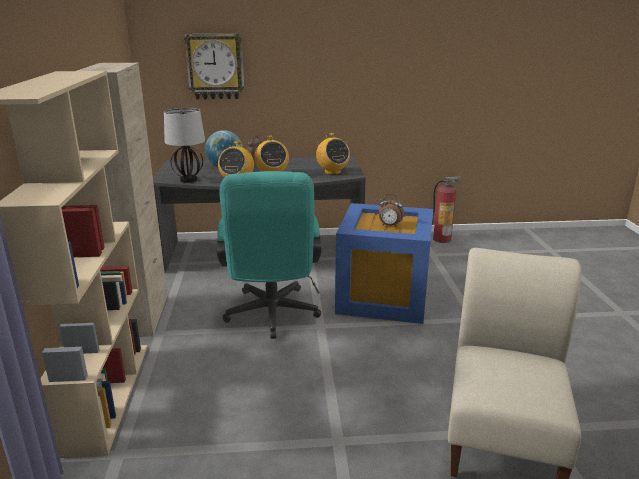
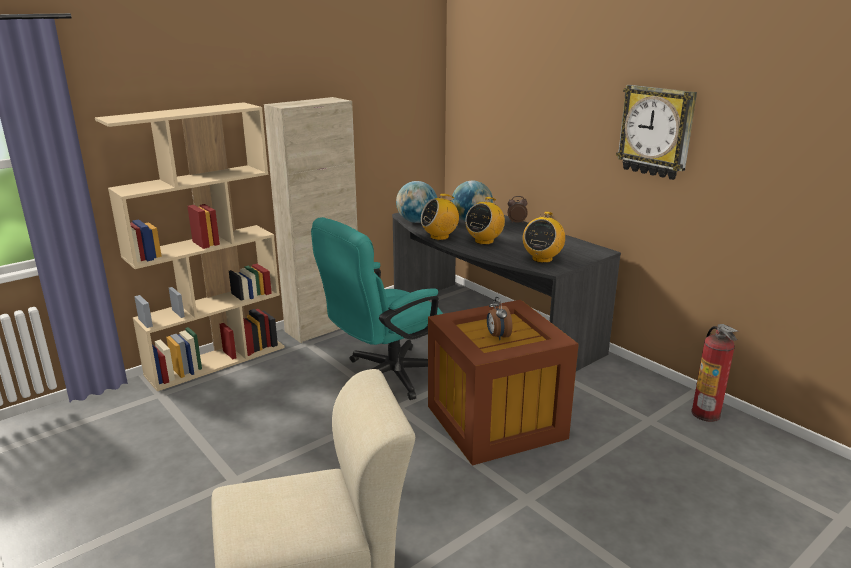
camera: 55 degrees right, 0 degrees up
(188, 180) = (416, 221): table lamp -> globe
(215, 66) = (503, 111): wall clock -> wall clock (656, 131)
(384, 297) = (498, 422): blue storage box -> brown storage box

